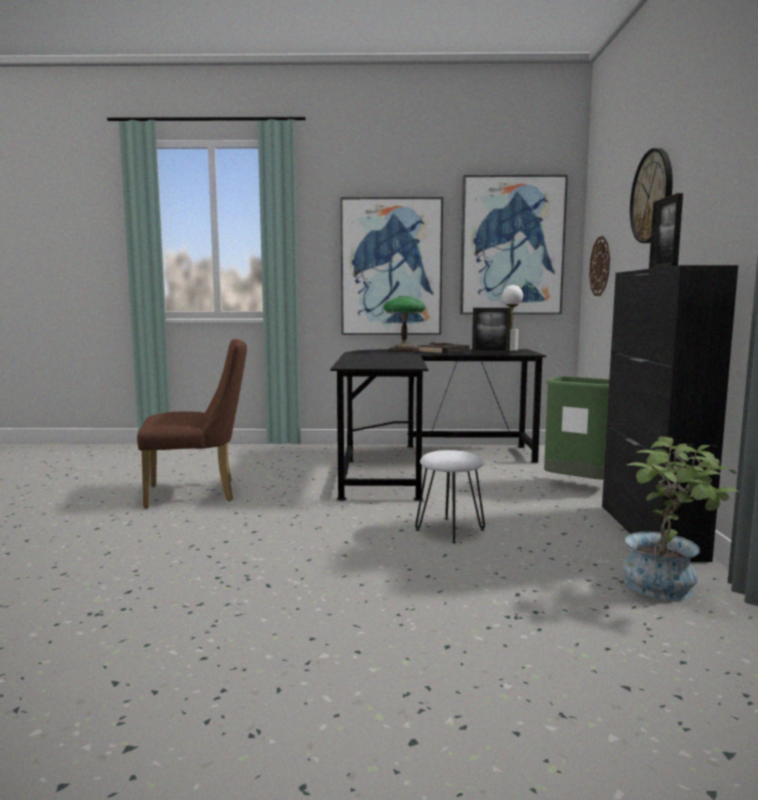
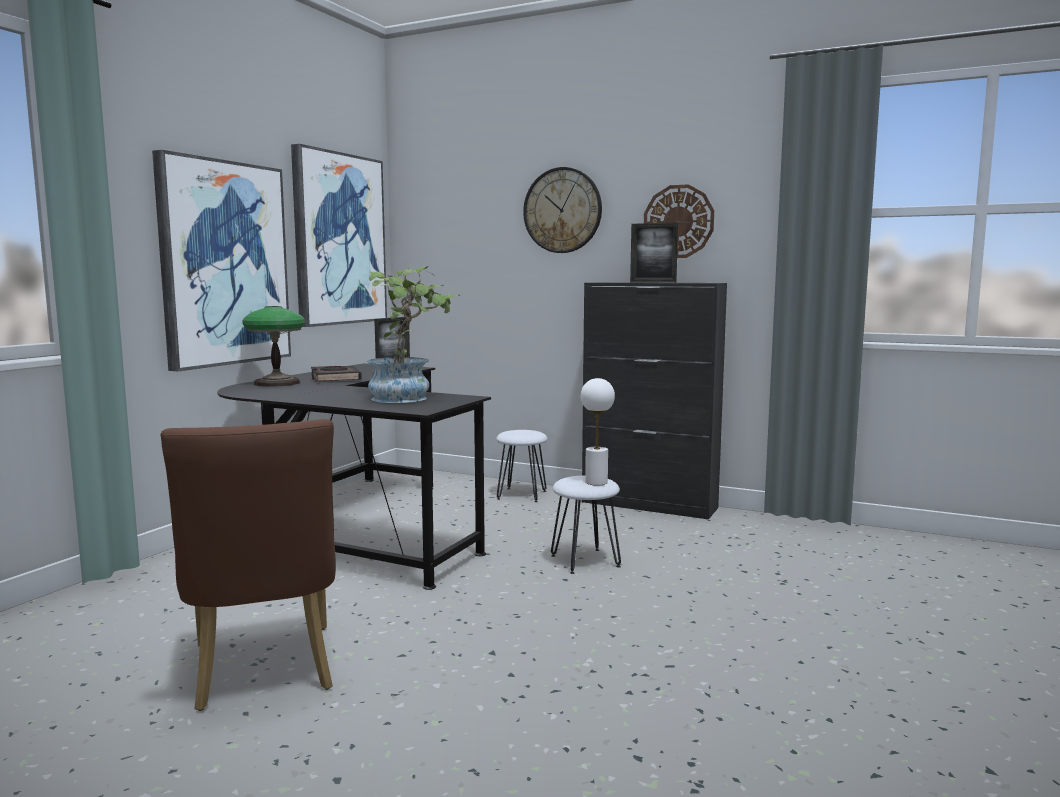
camera: 65 degrees left, 0 degrees up
(199, 493) = (264, 672): brown chair -> brown chair turned 150 degrees clockwise
(510, 350) = (365, 366): white table lamp -> white table lamp (596, 482)
(578, 486) = (522, 495): green trash can -> white stool
(600, 266) = (448, 268): wall clock -> wall clock (678, 221)
(669, 588) = (756, 529): potted plant -> potted plant (408, 398)

